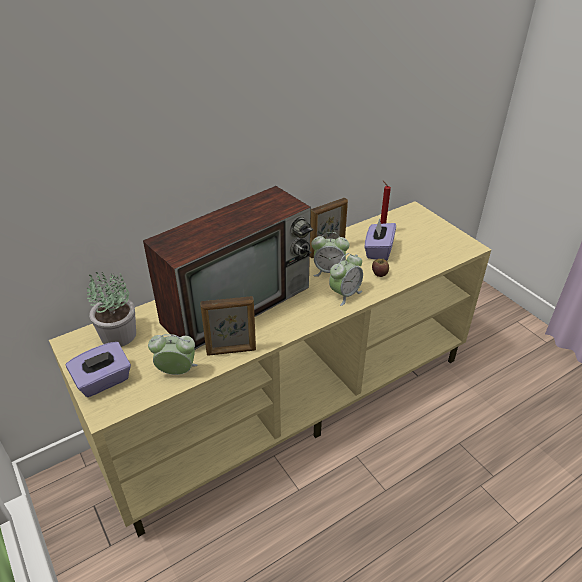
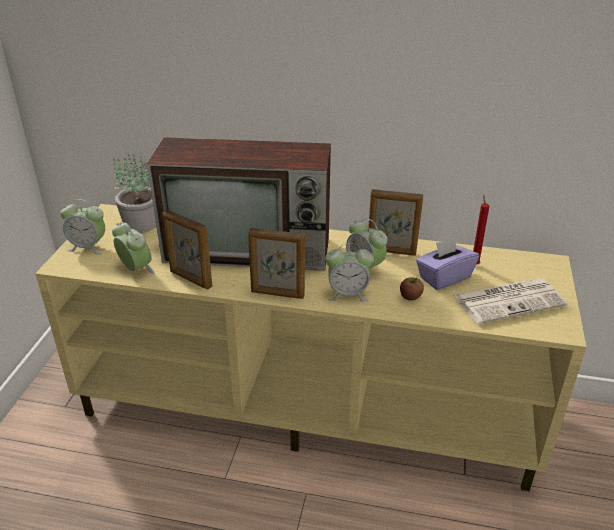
camera: 45 degrees right, 5 degrees down
(103, 381) = (88, 247): purple tissue box -> alarm clock
(305, 322) = (277, 294): none -> picture frame
(427, 244) = (509, 300): none -> newspaper

